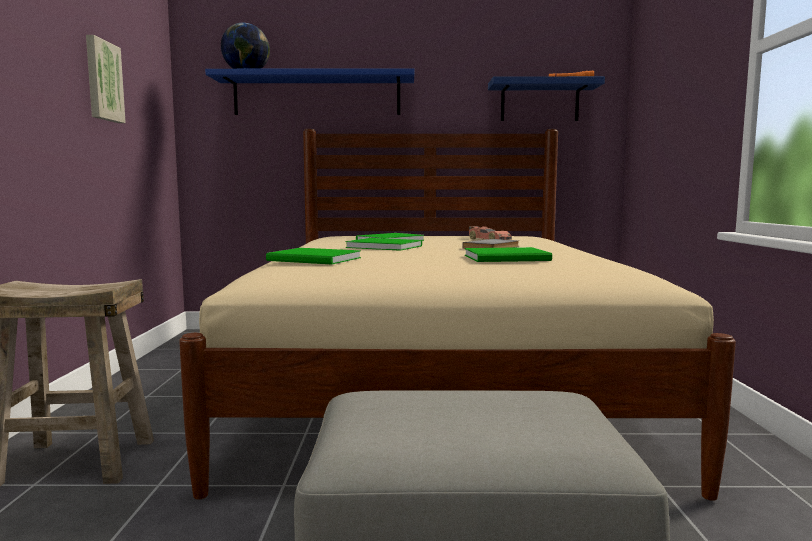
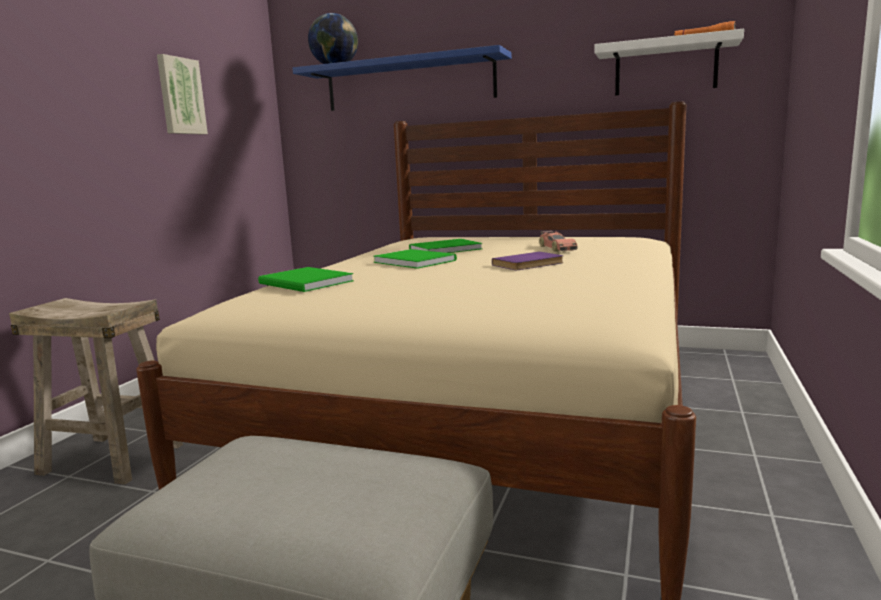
camera: 20 degrees right, 5 degrees up
(493, 247) = (529, 264): grey book -> purple book
(509, 258) = (505, 285): green book -> none
(539, 102) = (665, 68): blue shelf -> white shelf

